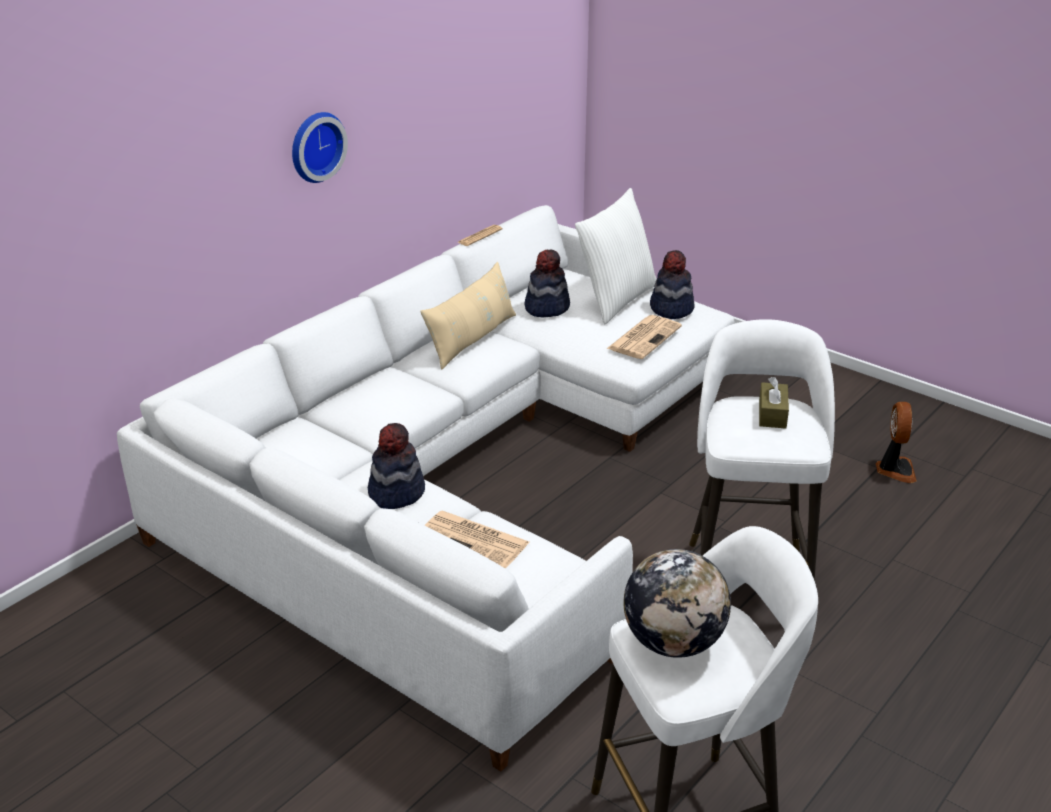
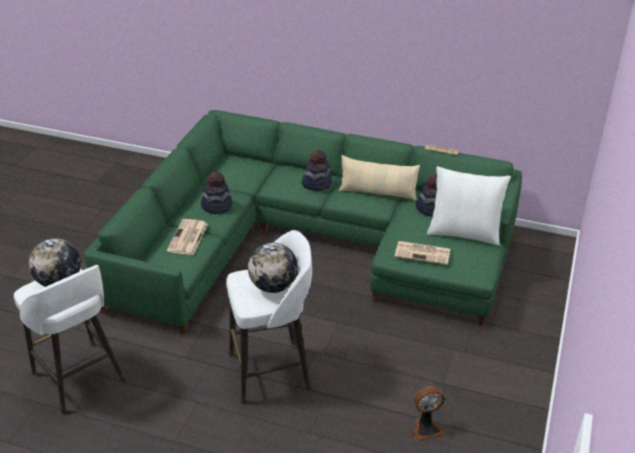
camera: 70 degrees right, 5 degrees up
(315, 146) = (346, 45): wall clock -> none
(457, 477) = (310, 244): white sofa -> green sofa
(671, 308) = (470, 257): hat -> hat (316, 183)
(772, 414) = (273, 286): brown tissue box -> globe

